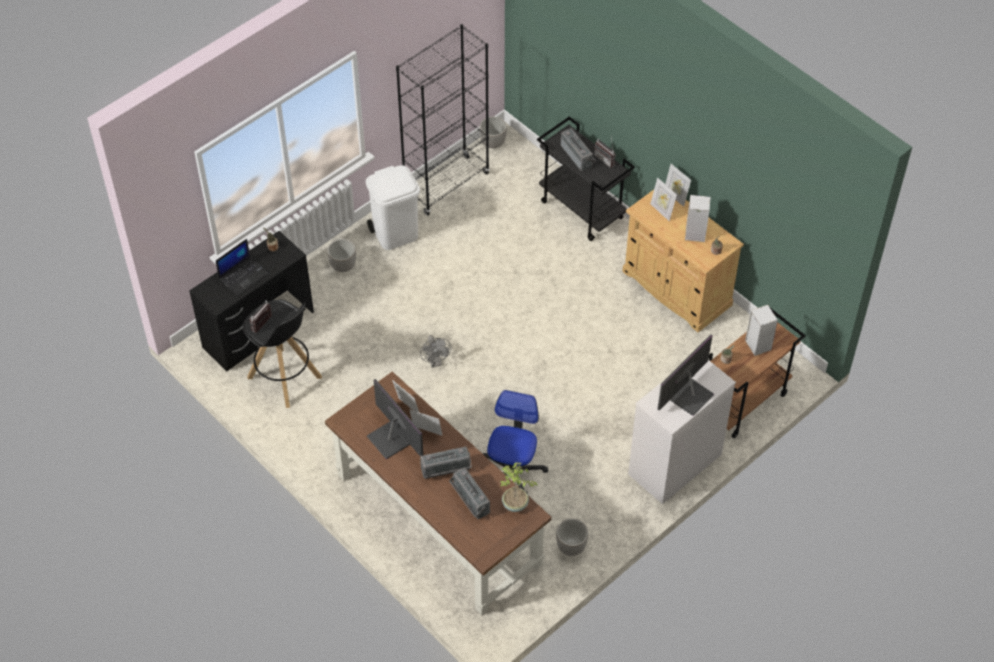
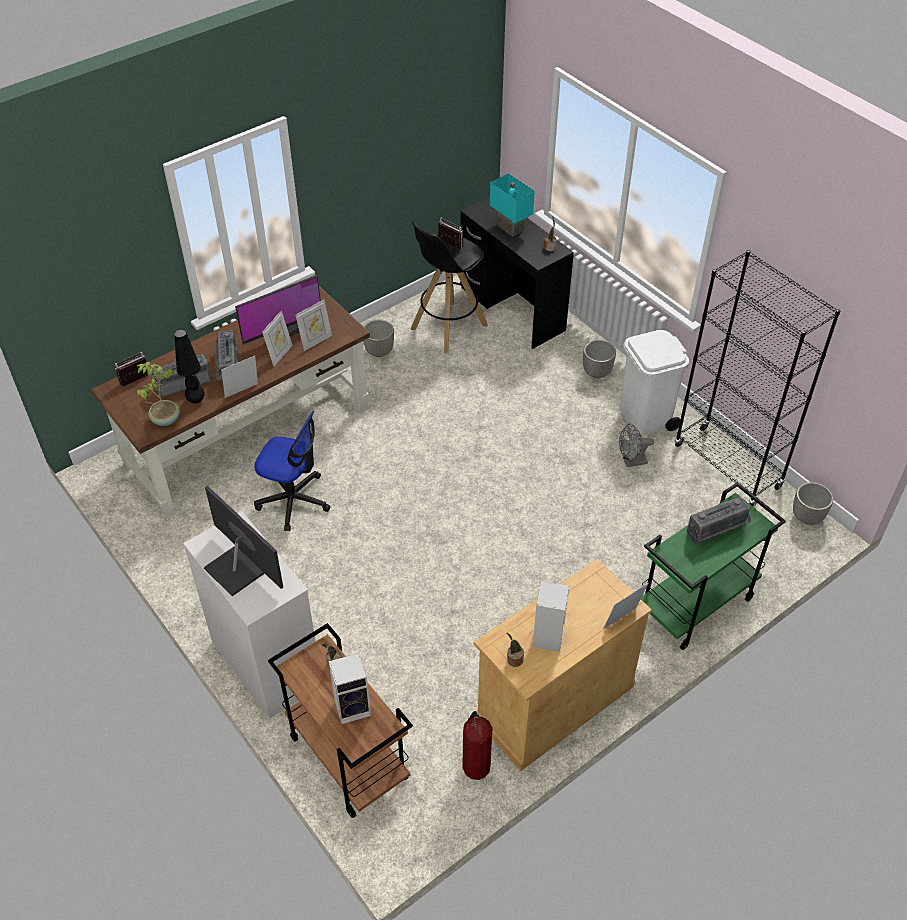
camera: 95 degrees right, 5 degrees down
(243, 275) = (511, 228): laptop -> turquoise table lamp
(435, 362) = (455, 443): grey fan -> grey fan (631, 462)
(489, 486) = (196, 400): none -> black table lamp
(571, 546) = (180, 545): planter -> planter (379, 351)
(583, 210) = (695, 605): black cart -> green cart
(606, 159) = (713, 564): radio -> radio (136, 381)
(662, 211) = (594, 601): picture frame -> picture frame (243, 393)
(733, 330) = (475, 766): none -> fire extinguisher

